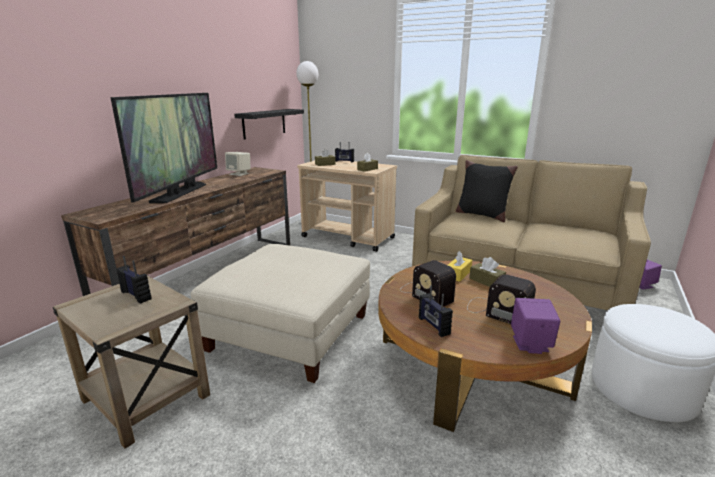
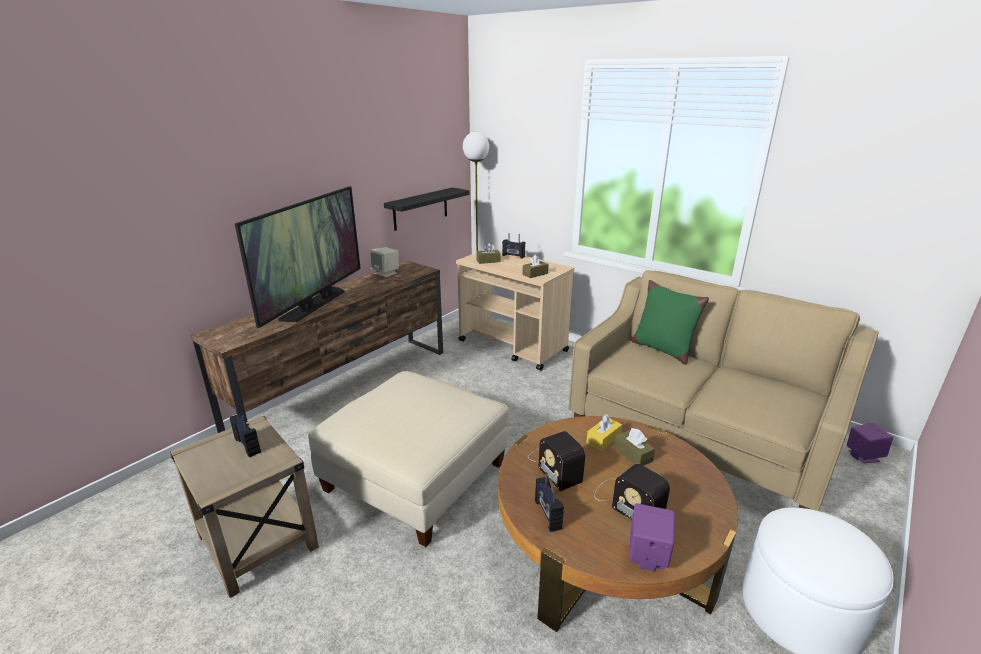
camera: 10 degrees right, 5 degrees up
(481, 215) = (662, 349): black pillow -> green pillow

